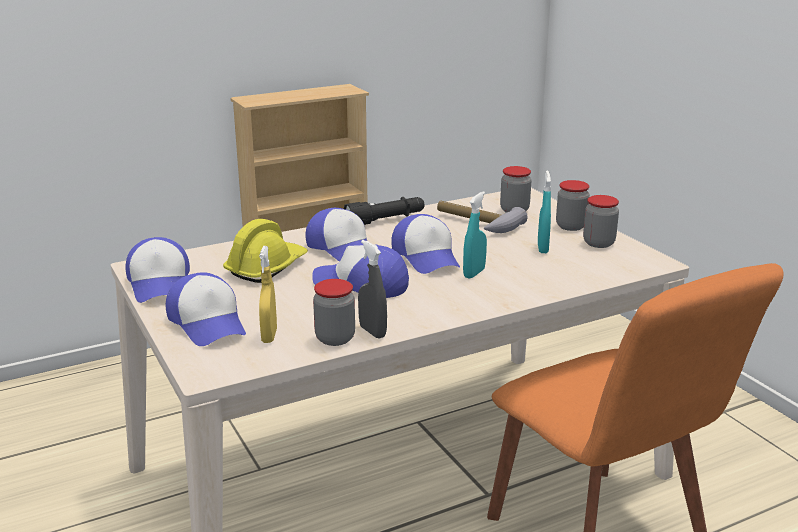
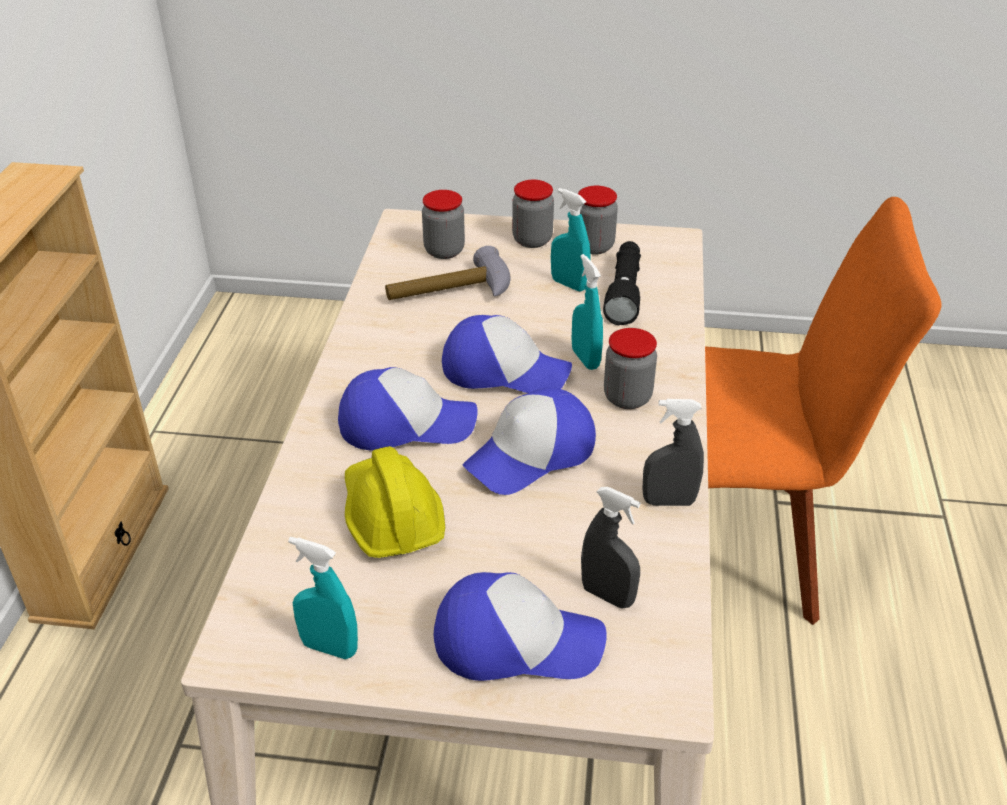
camera: 55 degrees left, 15 degrees up
(160, 283) = (329, 647): cap -> turquoise spray bottle
(269, 336) = (607, 595): yellow spray bottle -> grey spray bottle
(335, 338) = (661, 539): jar -> jar (627, 397)
(385, 221) = (356, 352): black flashlight -> black flashlight (624, 292)

